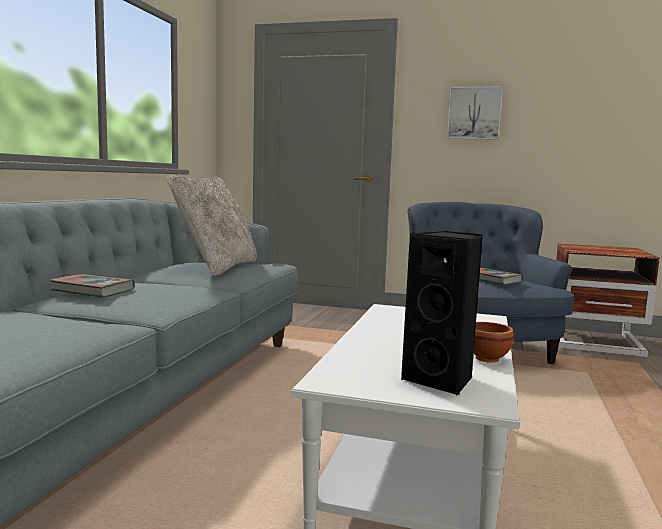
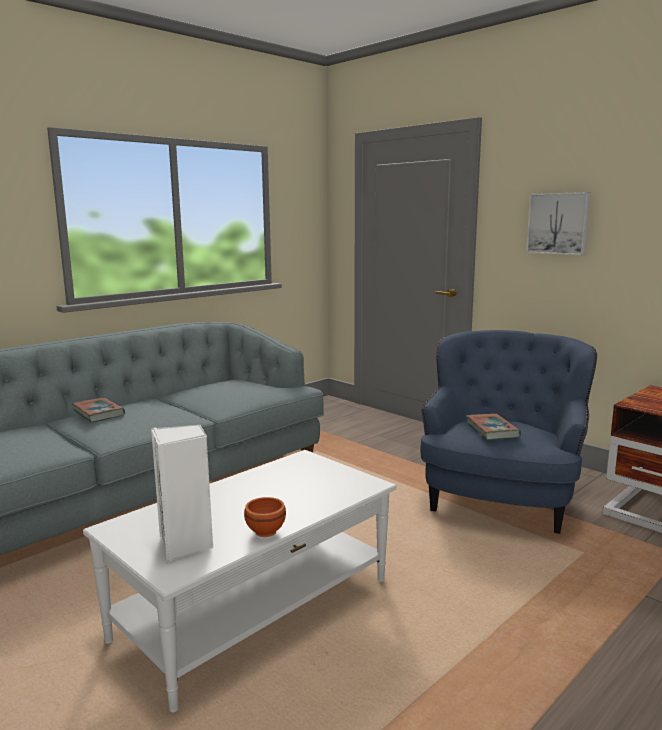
camera: 30 degrees right, 5 degrees up
(217, 266) = (235, 390): beige pillow -> none
(441, 380) = (186, 545): black speaker -> white speaker

